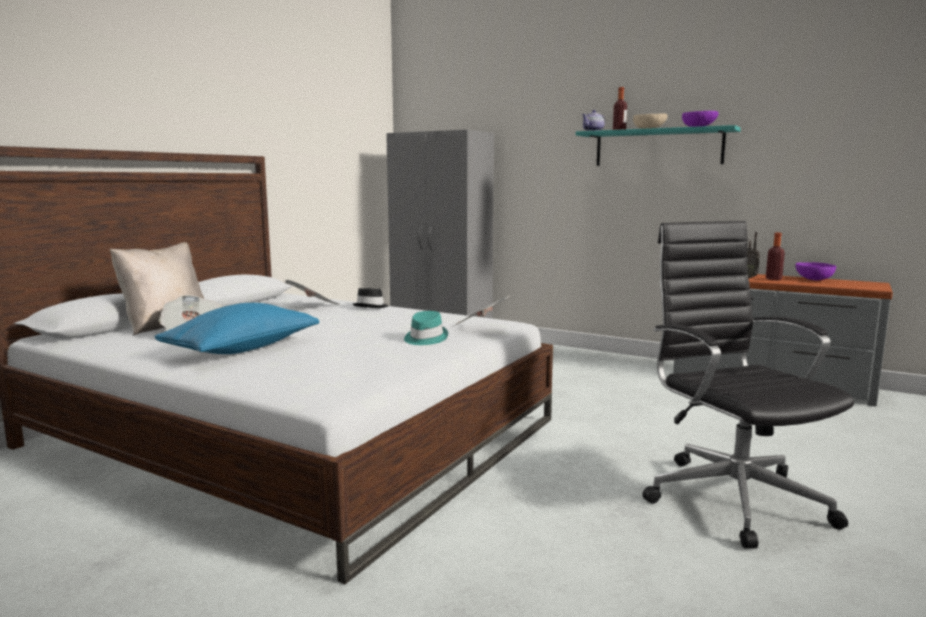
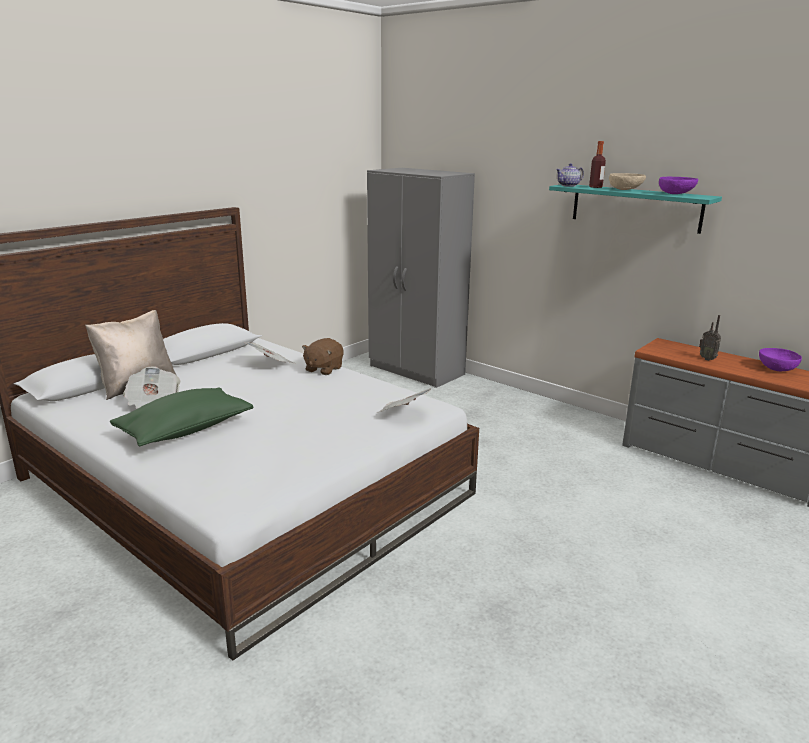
camera: 10 degrees right, 10 degrees up
(242, 349) = (185, 430): blue pillow -> green pillow
(371, 307) = (323, 369): black hat -> brown plush toy
(425, 338) = (346, 427): turquoise hat -> none
(732, 497) = (601, 610): black office chair -> none
(773, 279) = (732, 365): bottle -> none

